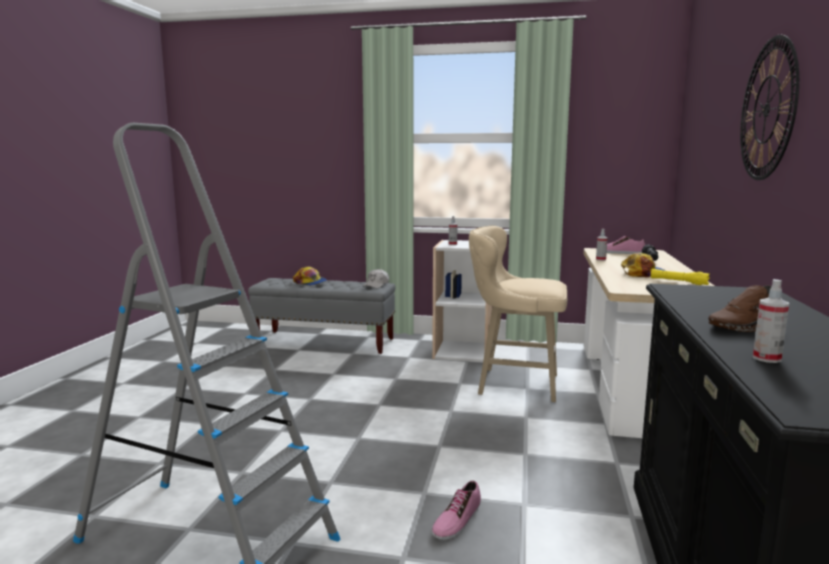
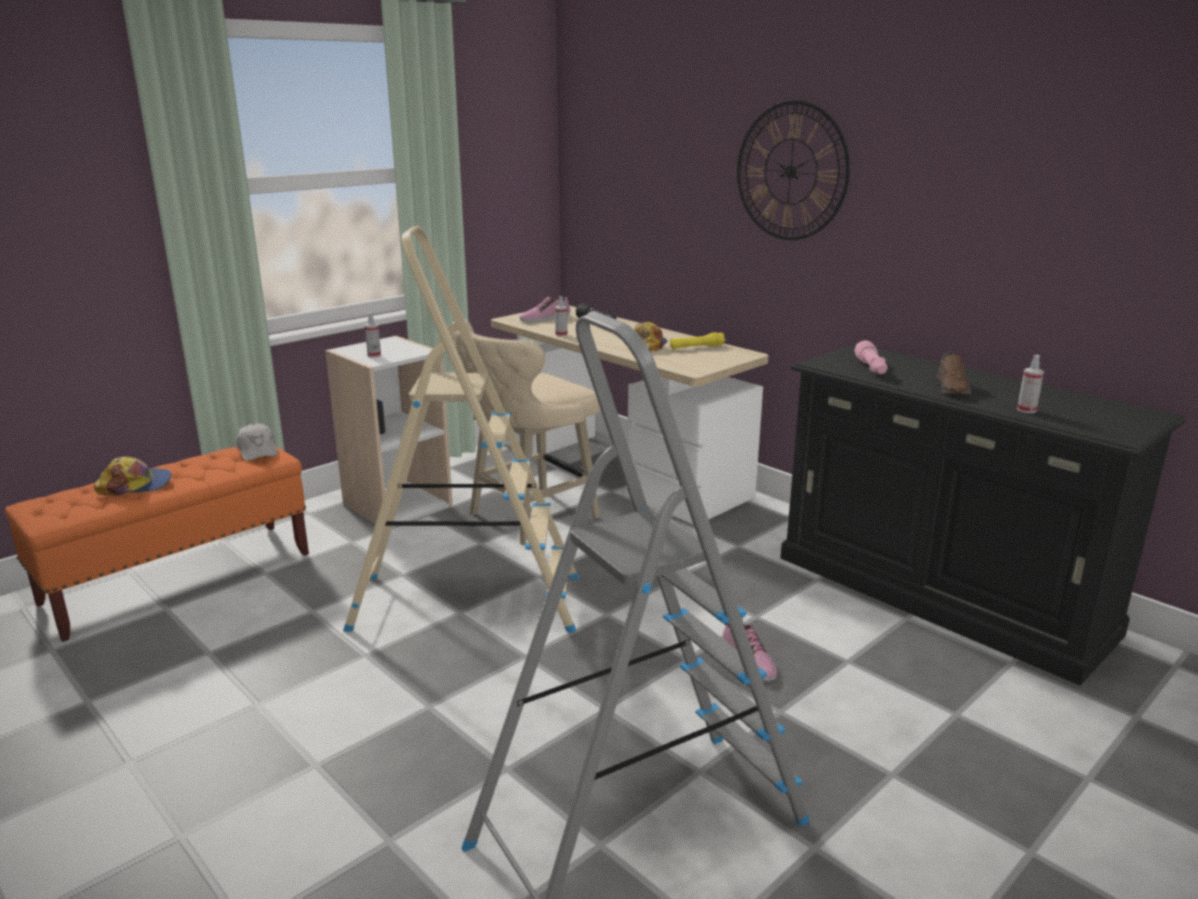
camera: 55 degrees left, 10 degrees up
(325, 342) = (180, 579): grey bench -> orange bench
(392, 403) = (468, 602): none -> beige step ladder
(712, 299) = (871, 368): none -> pink flashlight

